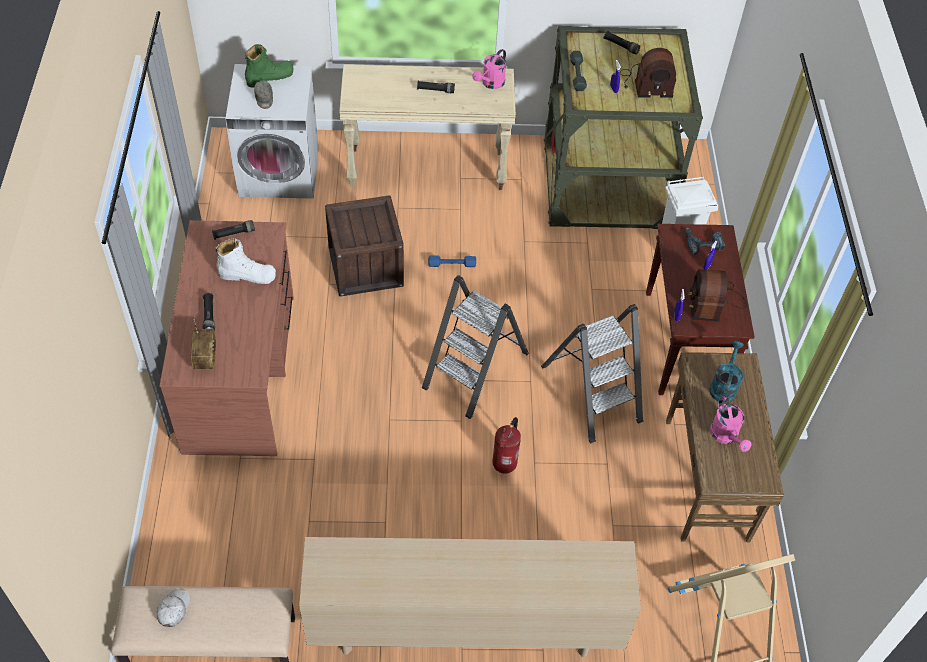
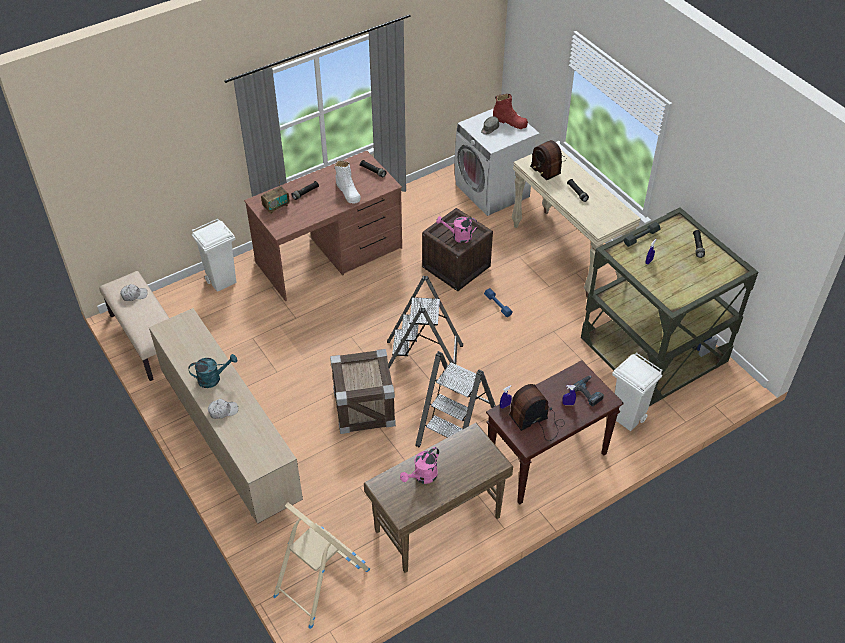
camera: 60 degrees right, 5 degrees down
(182, 507) = (222, 281): none -> white trash can
(270, 77) = (510, 122): green boot -> red boot
(490, 84) = (612, 214): pink watering can -> pink watering can (458, 236)
(505, 463) = (364, 408): fire extinguisher -> crate
(509, 584) = (223, 411): none -> white cap
(646, 83) = (674, 275): radio -> radio (547, 165)
(724, 386) = (466, 458): turquoise watering can -> turquoise watering can (213, 378)

